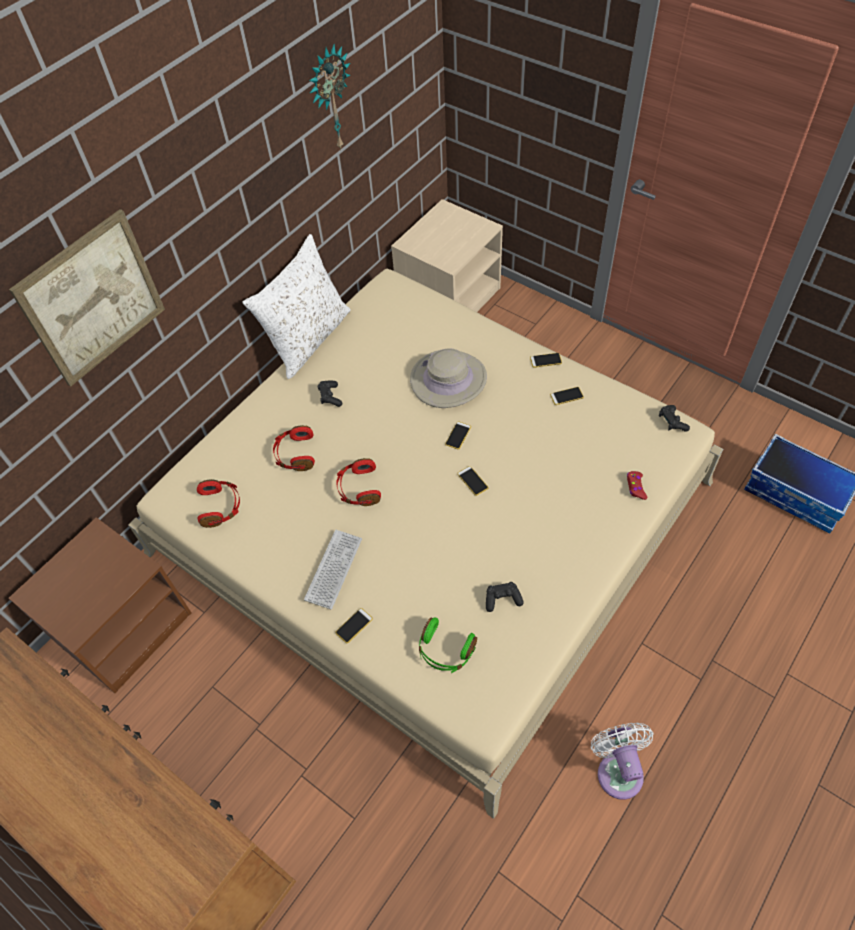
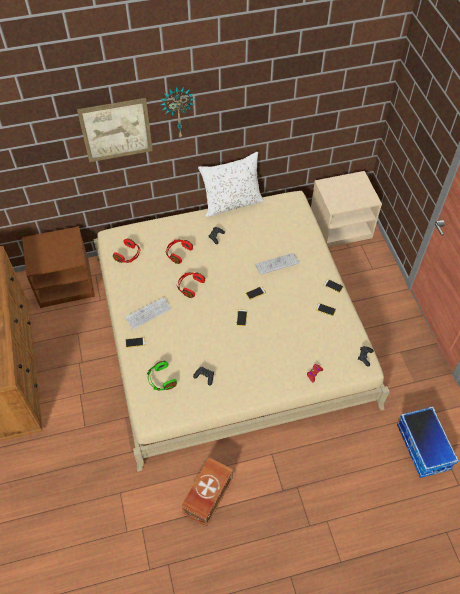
camera: 35 degrees right, 0 degrees up
(330, 99) = (294, 91): wall clock -> wall clock (178, 111)
(448, 379) = (276, 264): beige hat -> keyboard
(618, 770) = (207, 496): white fan -> brown storage box

